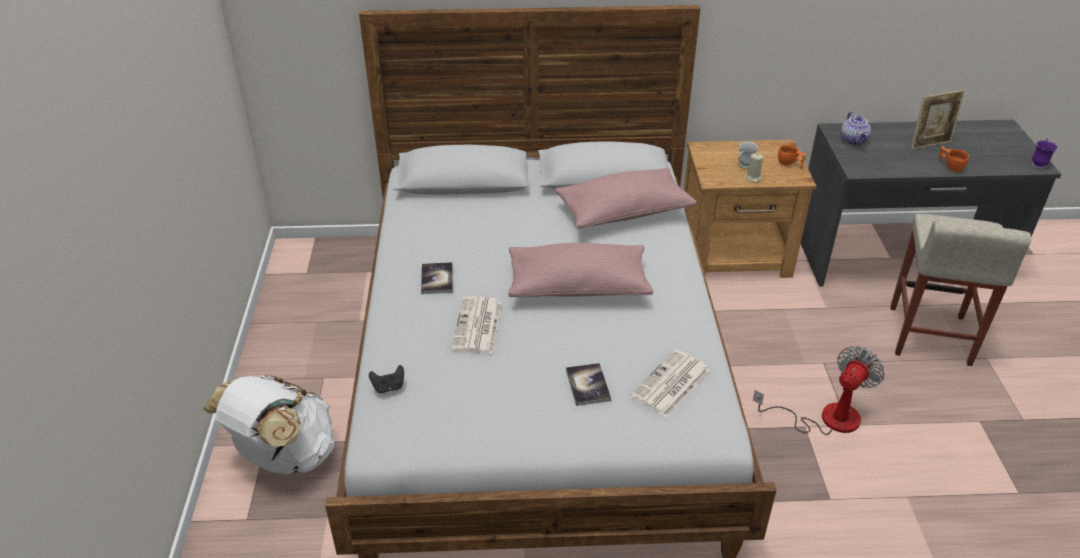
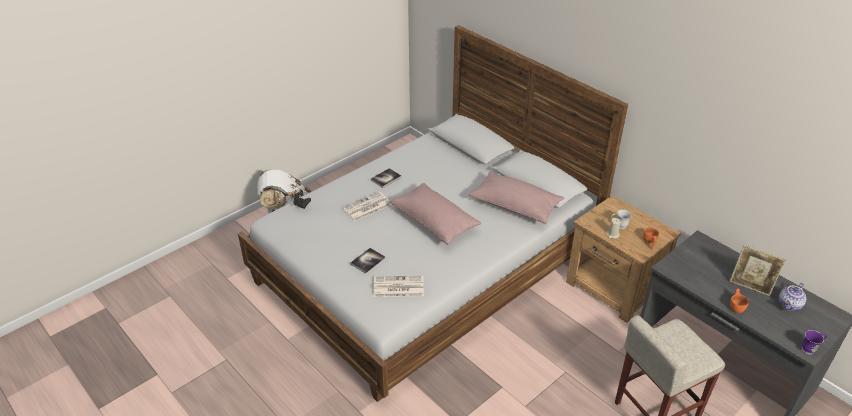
camera: 50 degrees right, 0 degrees up
(825, 418) = (519, 393): fan -> none
(854, 141) = (700, 253): teapot -> teapot (790, 305)

